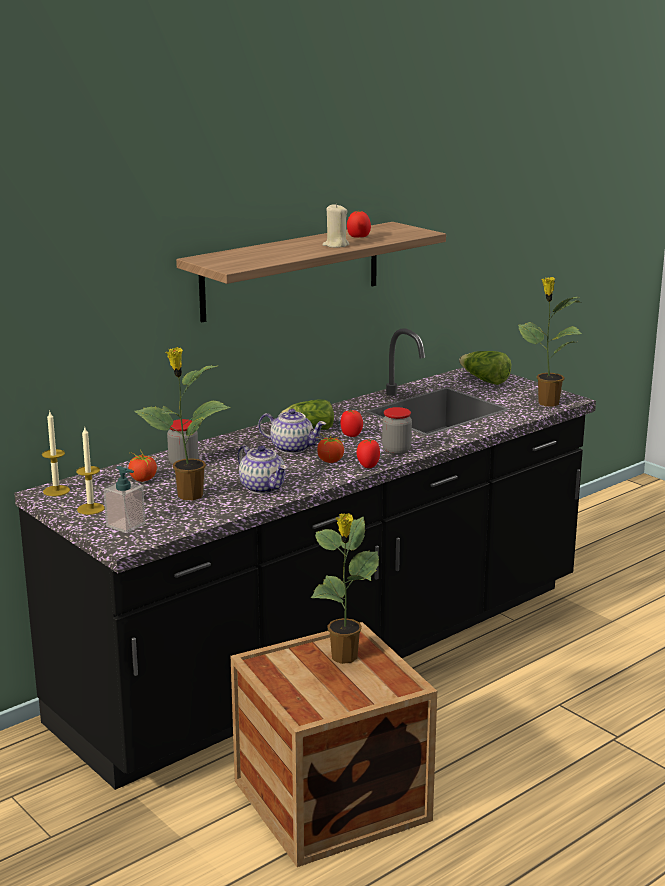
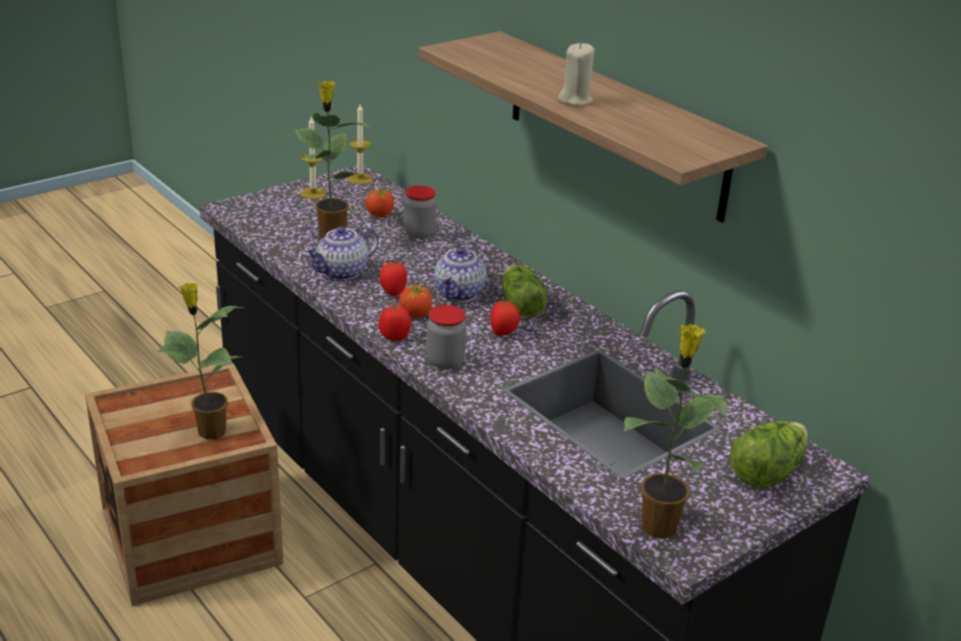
camera: 90 degrees right, 10 degrees up
(126, 525) = (270, 208): soap dispenser -> none
(358, 237) = (632, 115): tomato -> tomato (393, 292)

